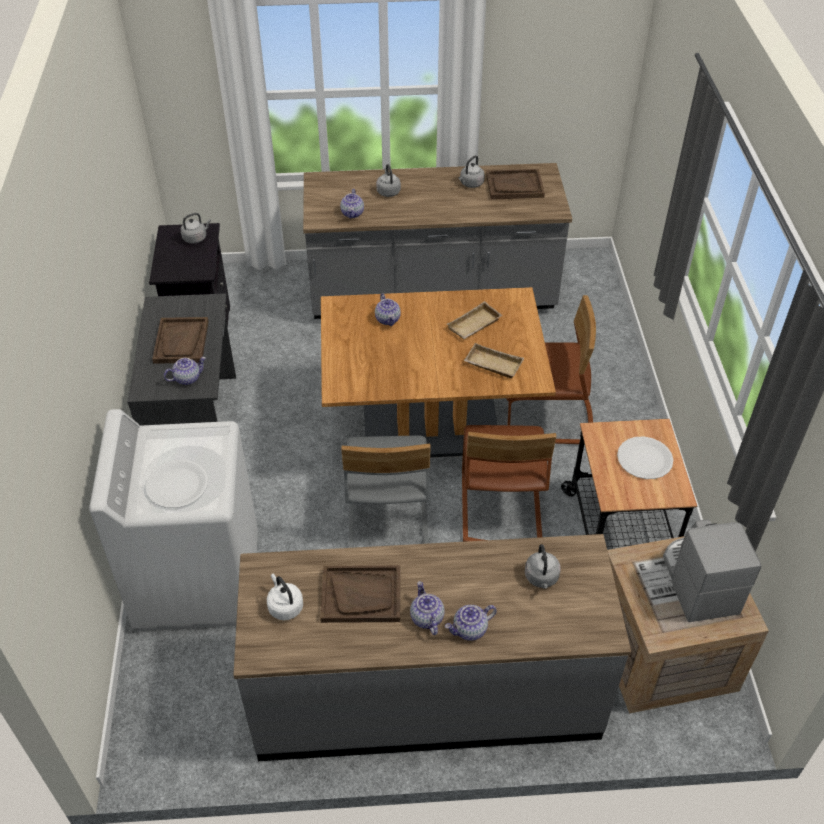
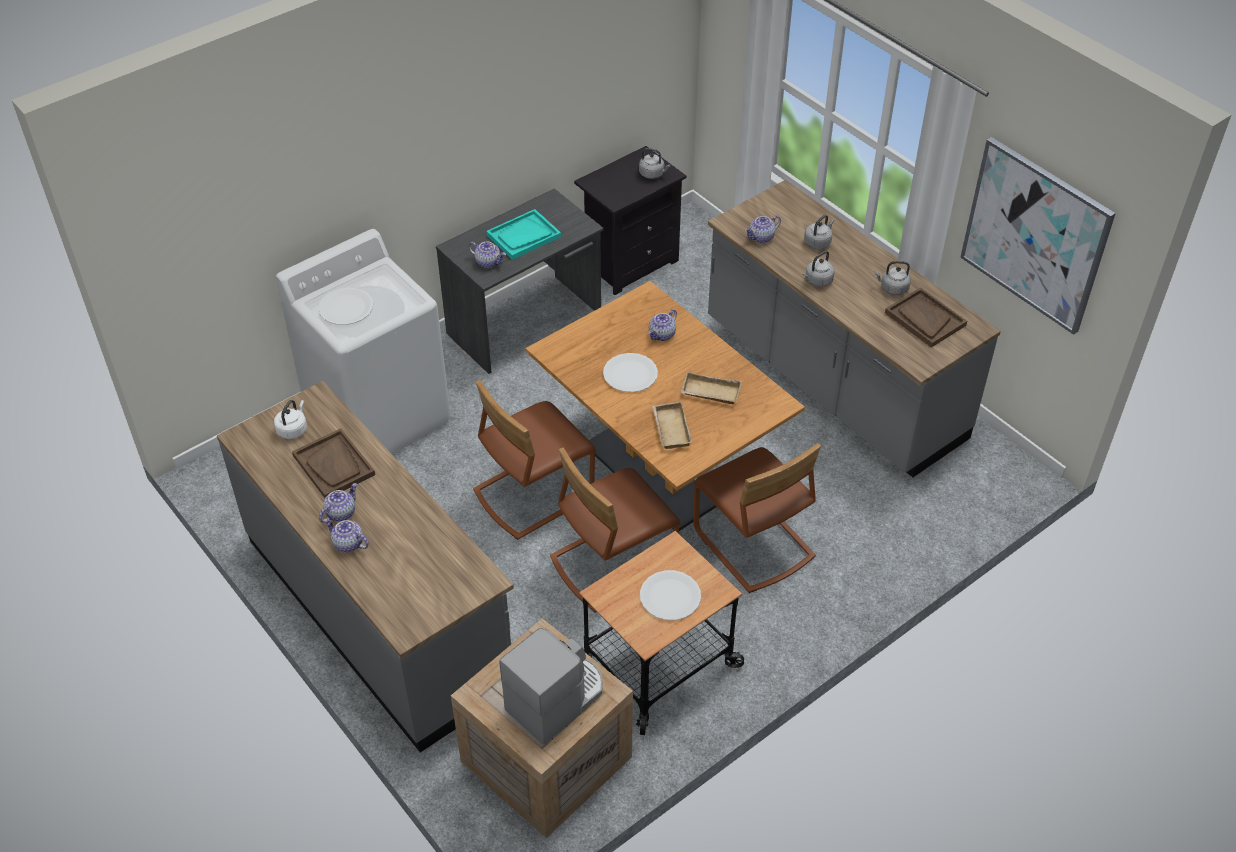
camera: 55 degrees right, 0 degrees up
(181, 342) = (523, 236): brown tray -> turquoise tray
(387, 519) = (532, 493): grey chair -> brown chair
(413, 357) = (630, 374): none -> white plate
(541, 578) = (432, 564): grey kettle -> grey kettle (817, 281)
(554, 75) = (1035, 235): none -> picture

